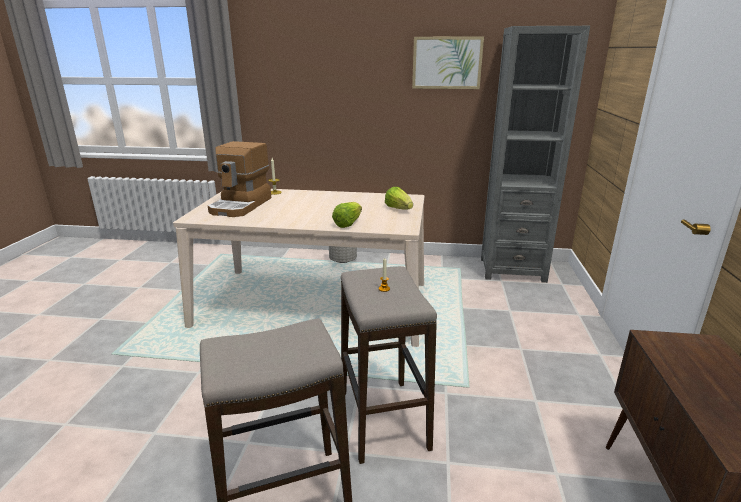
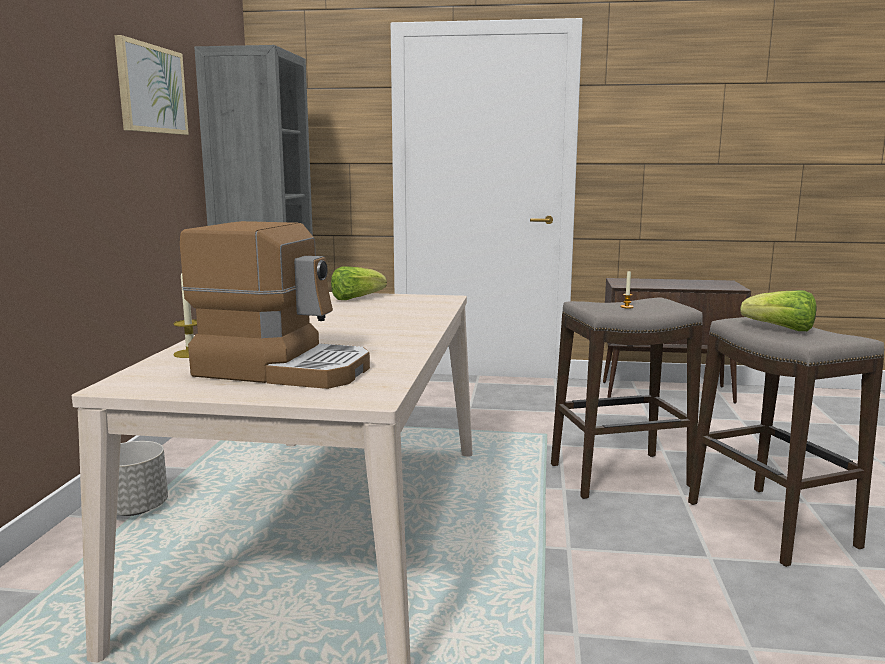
camera: 90 degrees left, 10 degrees down
(348, 224) = (421, 314): lettuce -> lettuce (780, 329)

